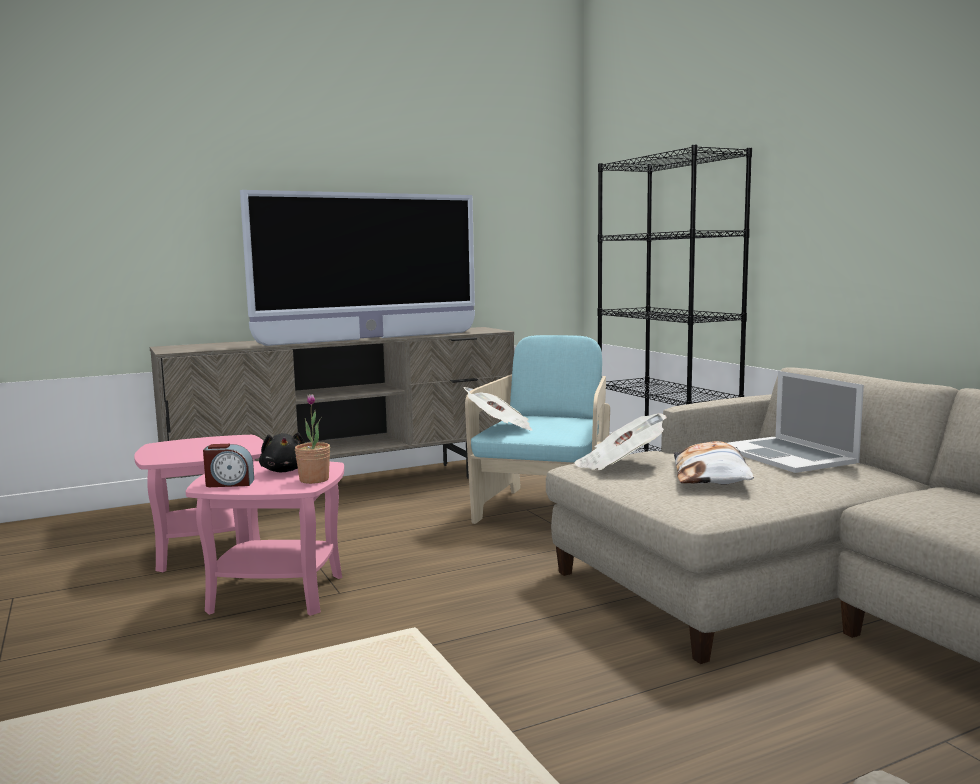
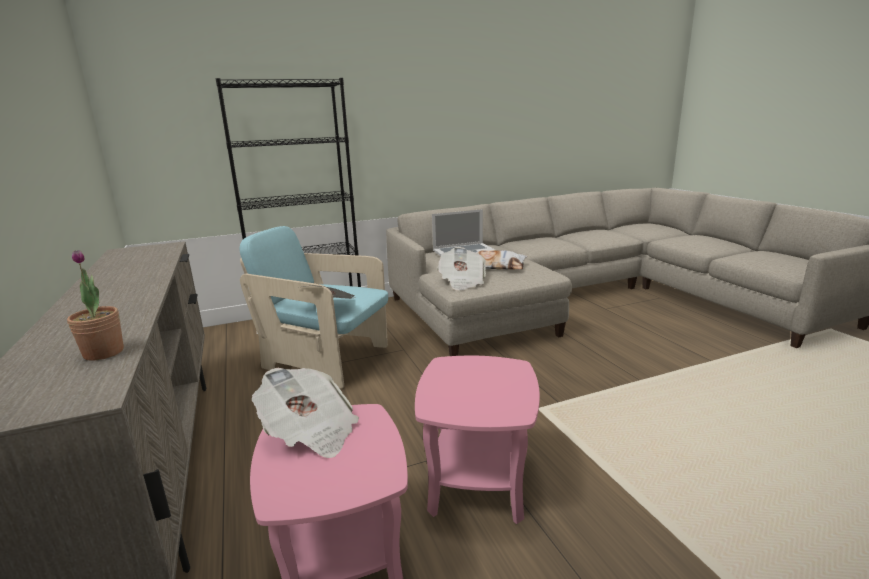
camera: 85 degrees left, 10 degrees up
(229, 483) = (505, 402): alarm clock -> none
(230, 442) = (310, 432): none -> newspaper
(284, 470) = (460, 380): black plush toy -> none
(314, 480) = (495, 363): potted plant -> potted plant (104, 353)
(370, 338) = (150, 283): television -> none

